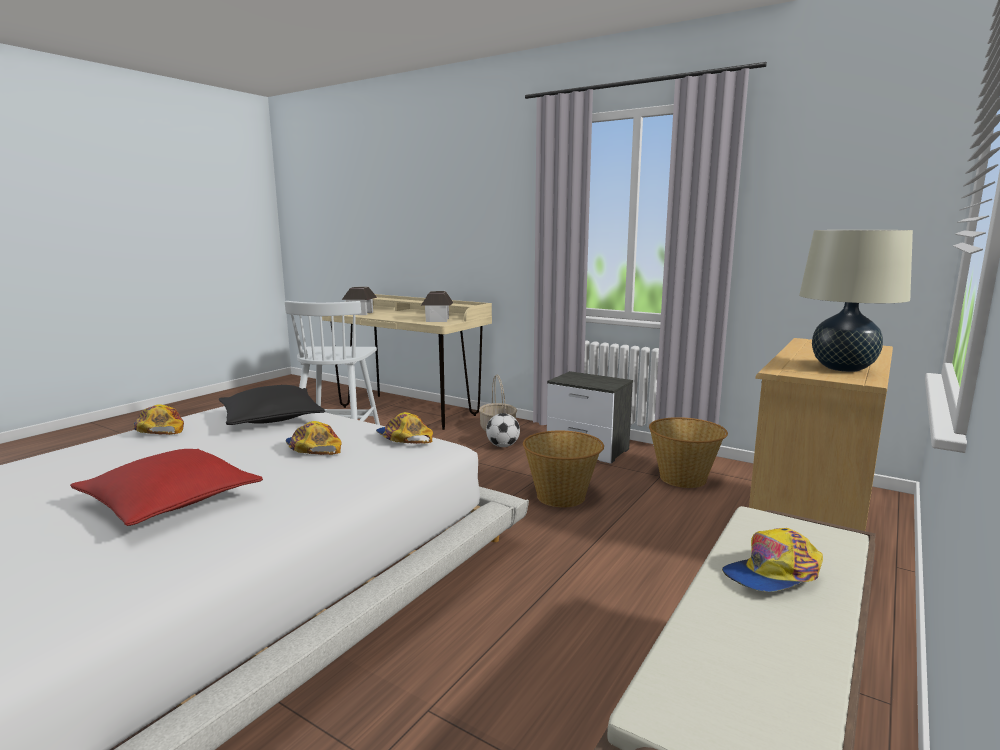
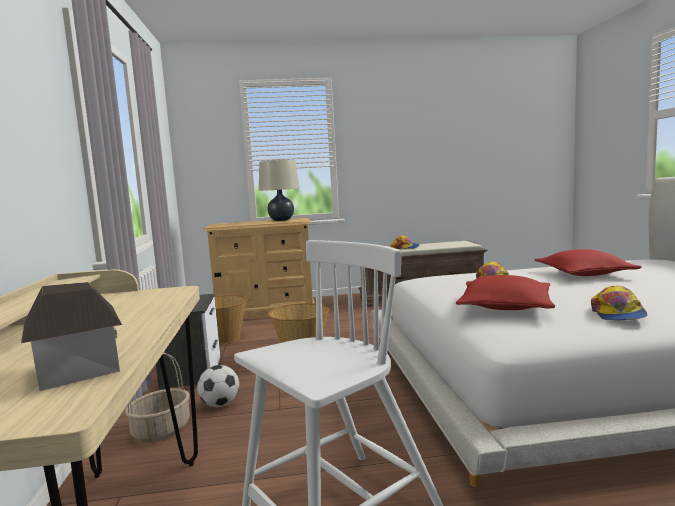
camera: 130 degrees left, 5 degrees down
(271, 418) = (505, 306): black pillow -> red pillow
(403, 438) = (431, 279): cap -> none
(437, 320) = (143, 299): toy house -> none

